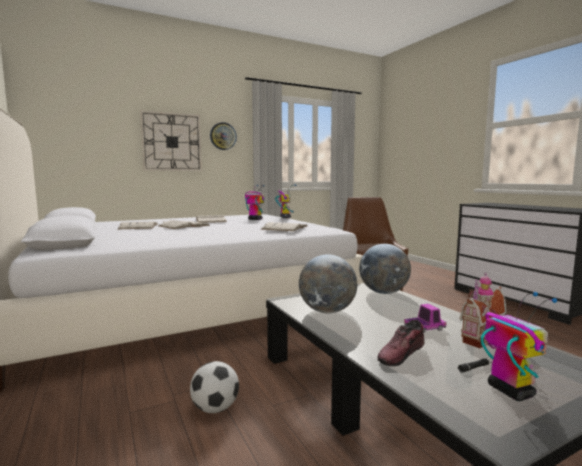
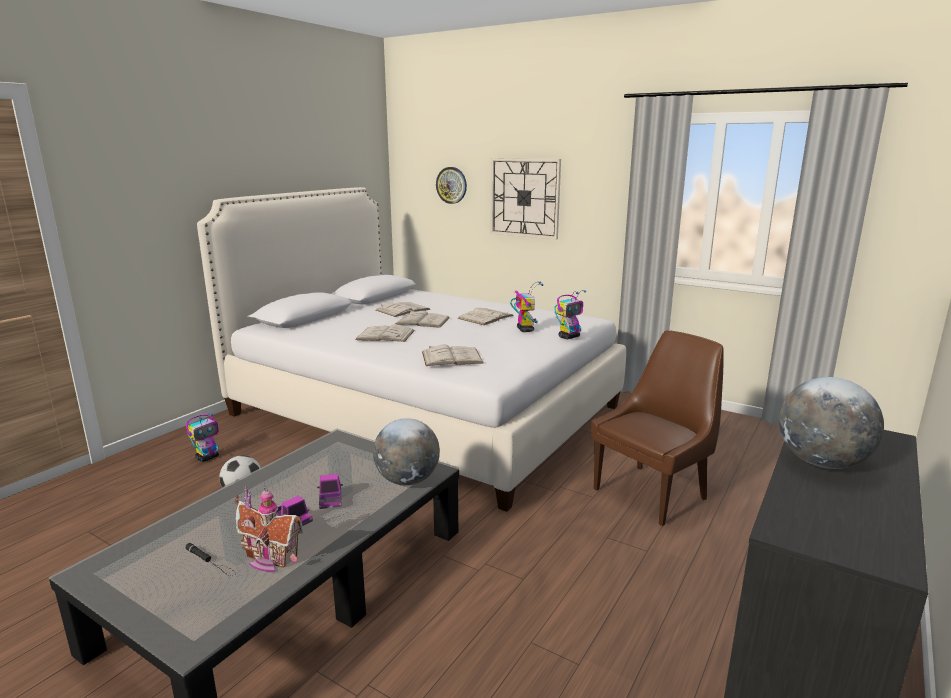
camera: 60 degrees right, 10 degrees up
(195, 232) = (385, 335): none -> white book
(223, 136) = (592, 189): wall clock -> wall clock (451, 185)
(327, 311) = (315, 463): globe -> globe (821, 463)
(397, 314) = (330, 500): none -> toy truck
(401, 354) = (219, 516): shoe -> none
(509, 391) = (156, 575): toy robot -> toy robot (208, 457)

